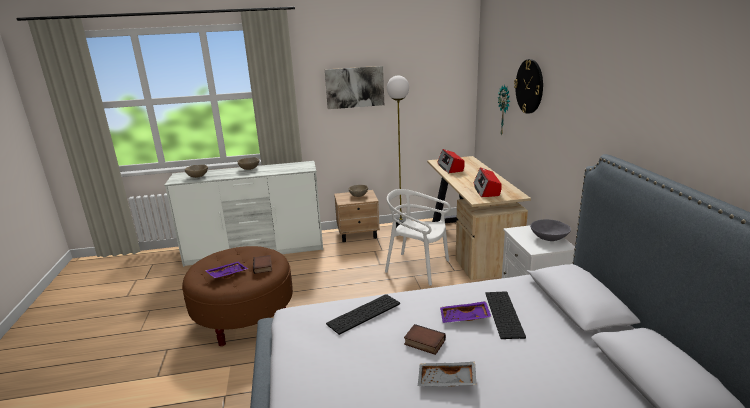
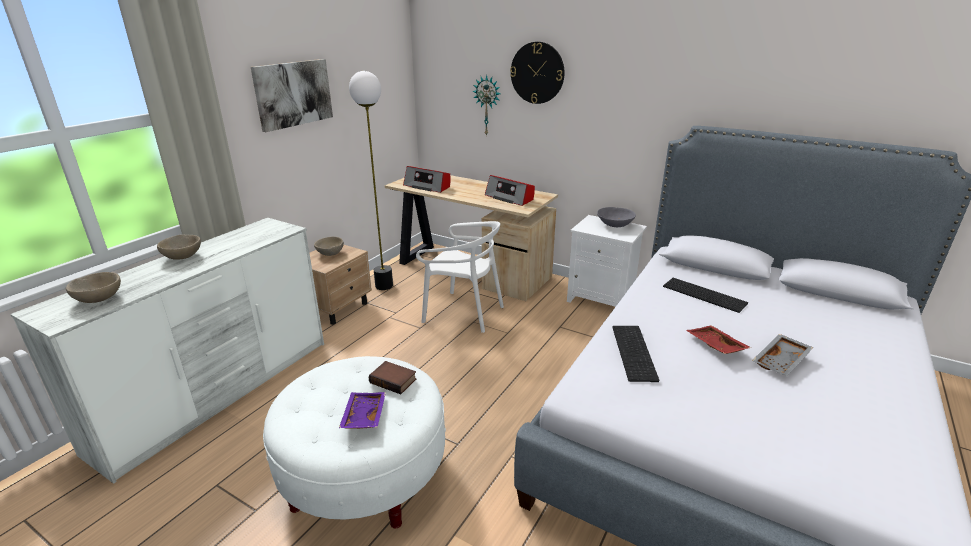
camera: 50 degrees left, 5 degrees up
(244, 316) = (364, 474): brown ottoman -> white ottoman
(417, 268) = (463, 313): white chair -> white chair turned 135 degrees counterclockwise
(423, 343) = (714, 346): book -> red tray
(464, 318) = (694, 312): purple tray -> none

